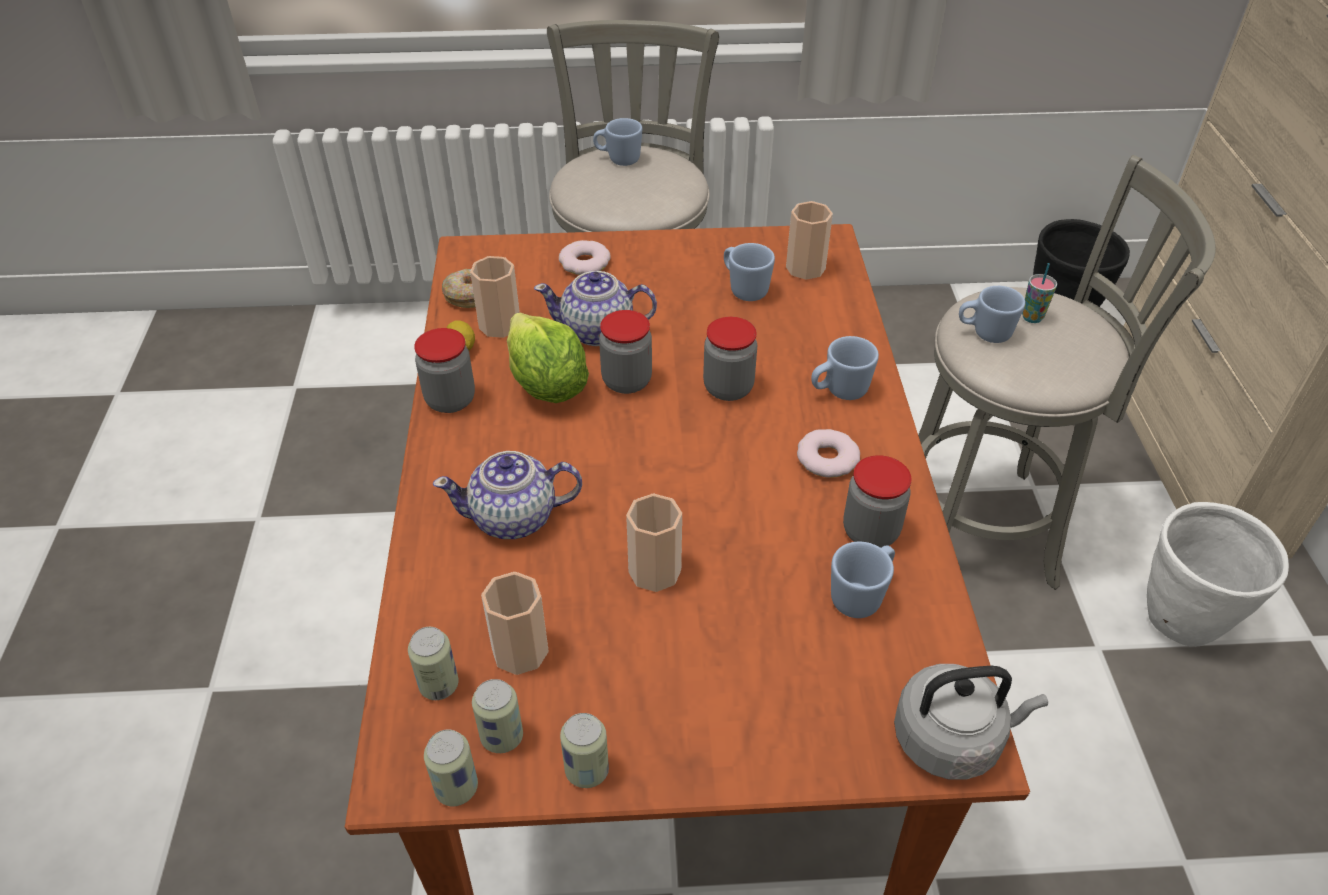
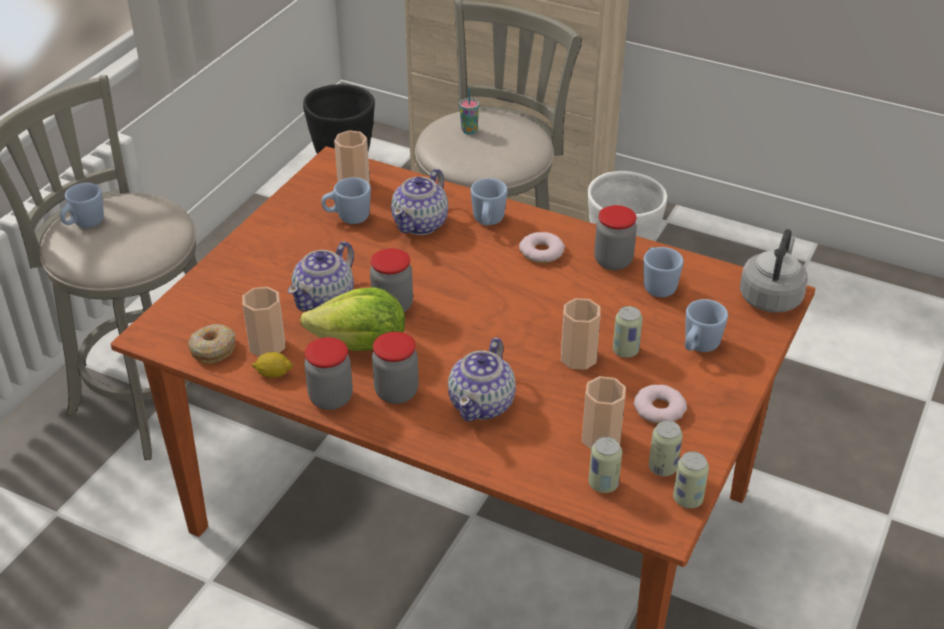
camera: 60 degrees left, 5 degrees down
(585, 263) = (237, 278): donut -> donut (659, 409)
(587, 771) = (709, 439): can -> can (625, 351)
(728, 388) = (442, 265): jar -> jar (396, 392)
(785, 343) = (421, 224): none -> teapot
(984, 333) = (465, 154): blue mug -> blue mug (698, 347)

